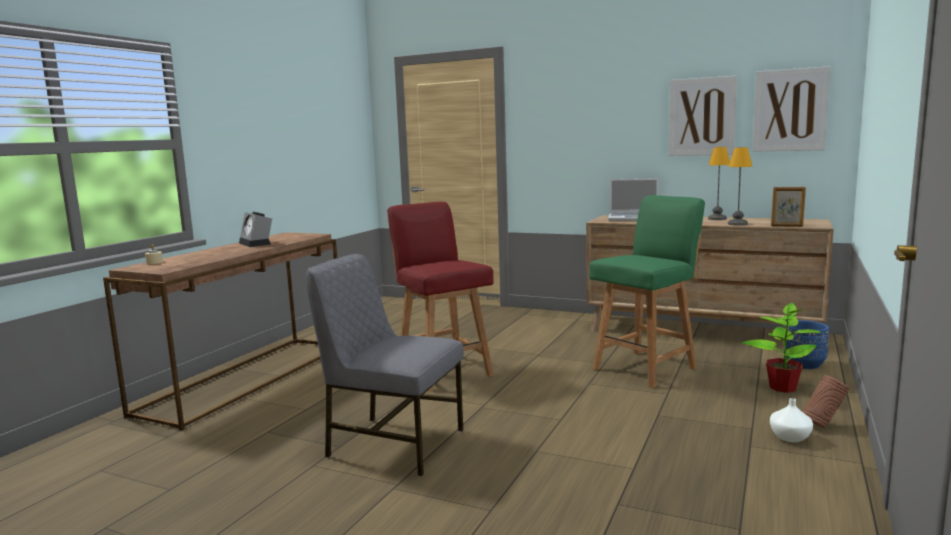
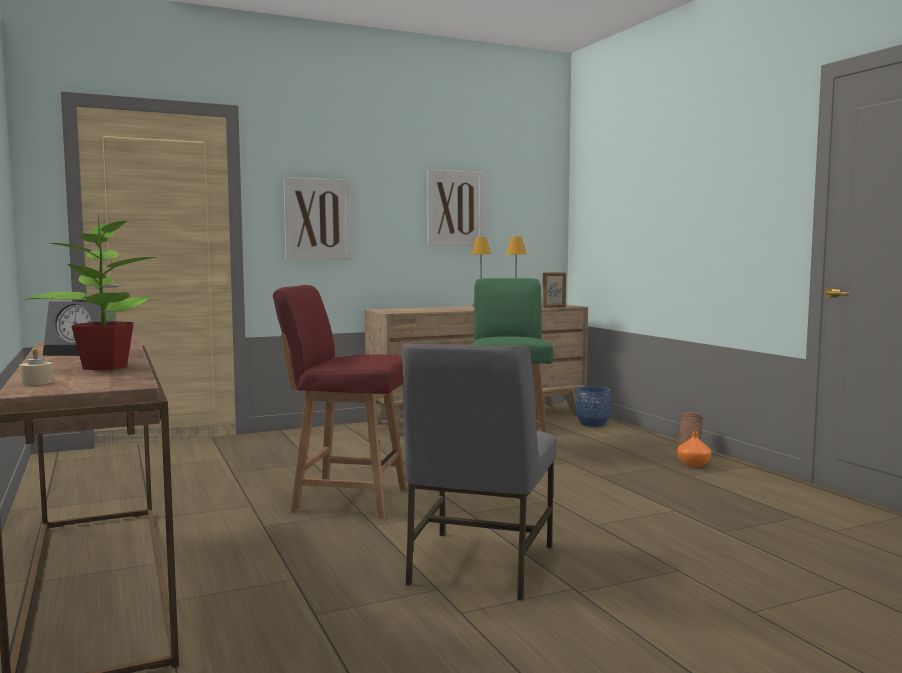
camera: 50 degrees left, 5 degrees down
(393, 443) = (478, 565): grey chair -> grey chair turned 45 degrees counterclockwise
(634, 218) = (413, 309): laptop -> none
(782, 387) = (617, 439): potted plant -> potted plant (105, 366)
(790, 110) = (522, 207): picture -> picture (317, 219)
(790, 438) = (694, 465): white vase -> orange vase

